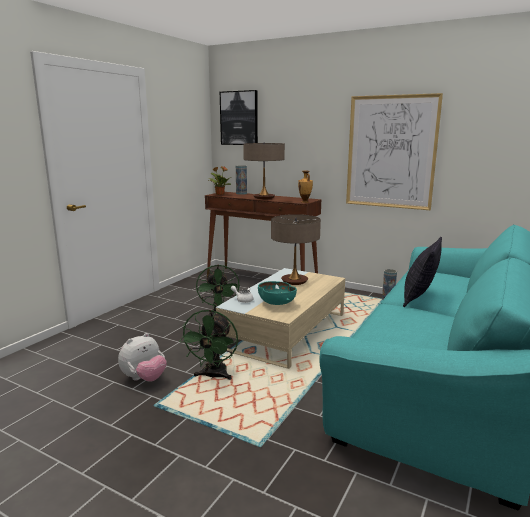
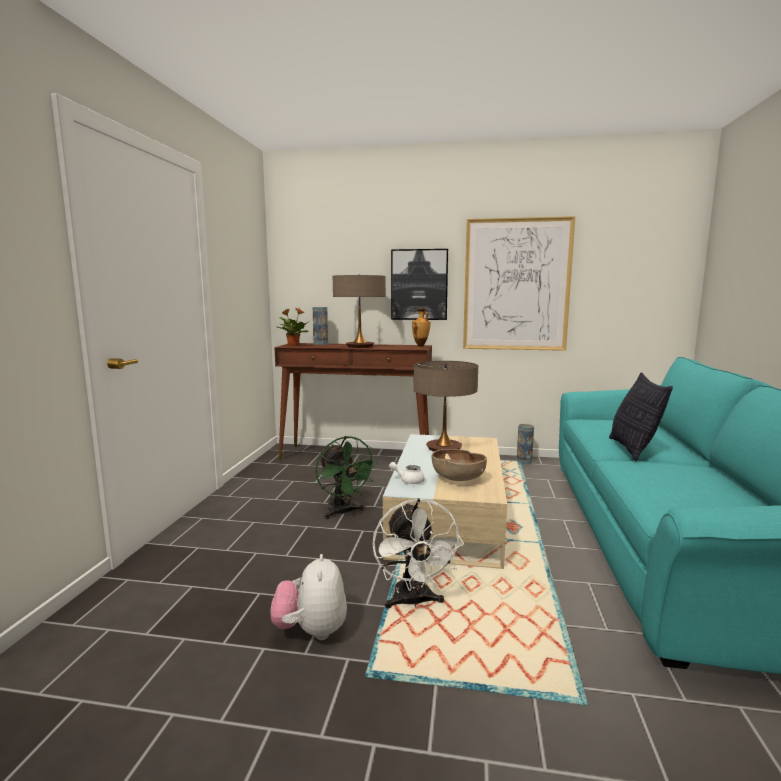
camera: 20 degrees left, 5 degrees down
(144, 379) = (311, 631): plush toy -> plush toy turned 150 degrees clockwise
(213, 376) = (413, 602): green fan -> white fan
(239, 118) = (311, 246): picture -> picture (419, 285)
(276, 303) = (457, 479): turquoise bowl -> brown bowl

